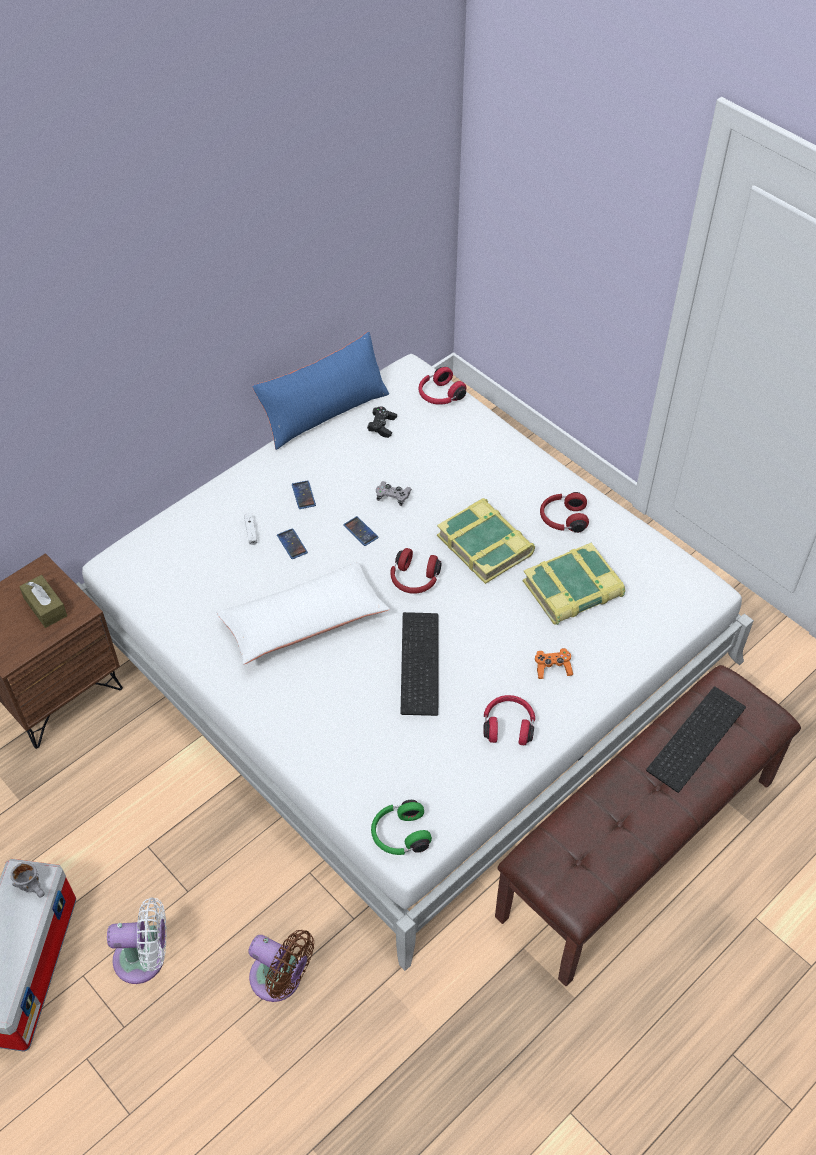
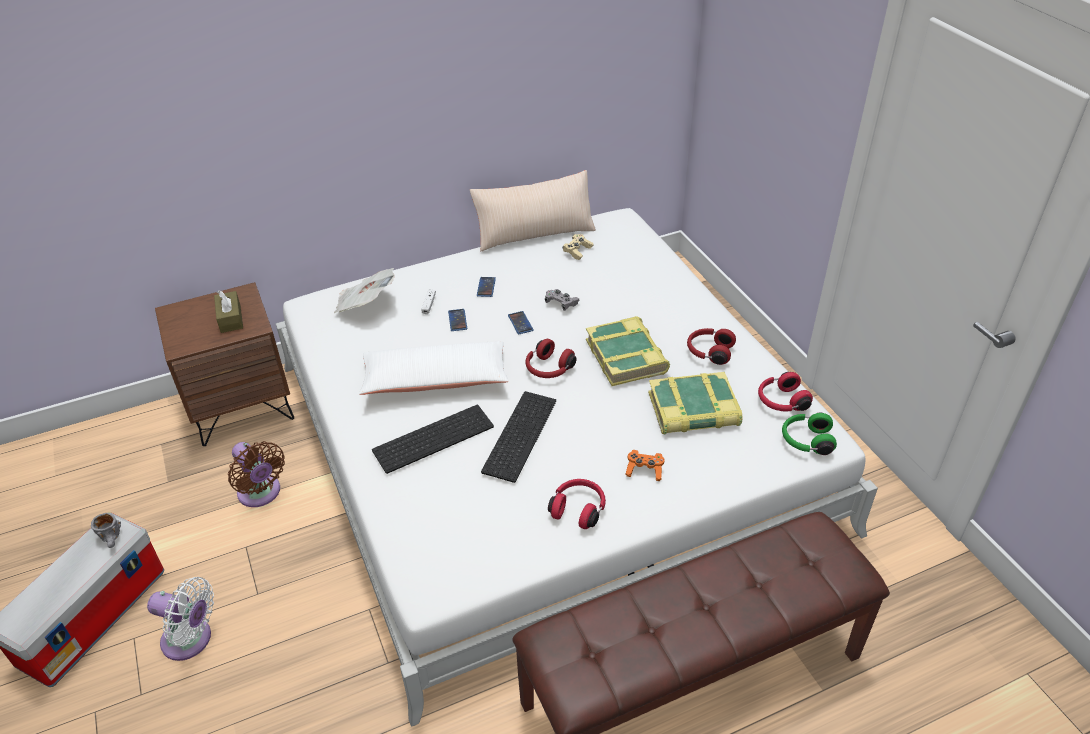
camera: 20 degrees right, 10 degrees down
(181, 548) = (366, 304): none -> newspaper
(280, 979) = (295, 697): brown fan -> brown fan (261, 494)
(324, 412) = (534, 233): blue pillow -> beige pillow
(382, 426) = (577, 251): black game controller -> beige game controller
(399, 835) = (427, 577): green headphones -> green headphones (806, 441)
(440, 395) = (639, 239): red headphones -> red headphones (781, 401)
(695, 736) = (765, 568): keyboard -> keyboard (433, 437)

